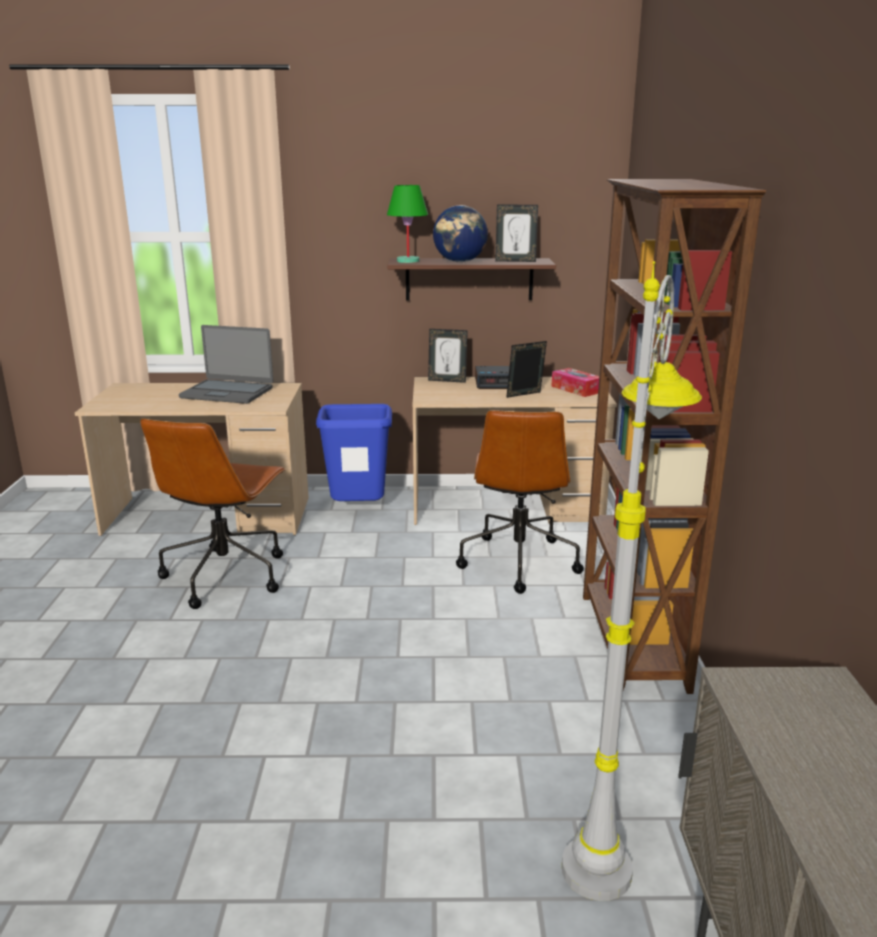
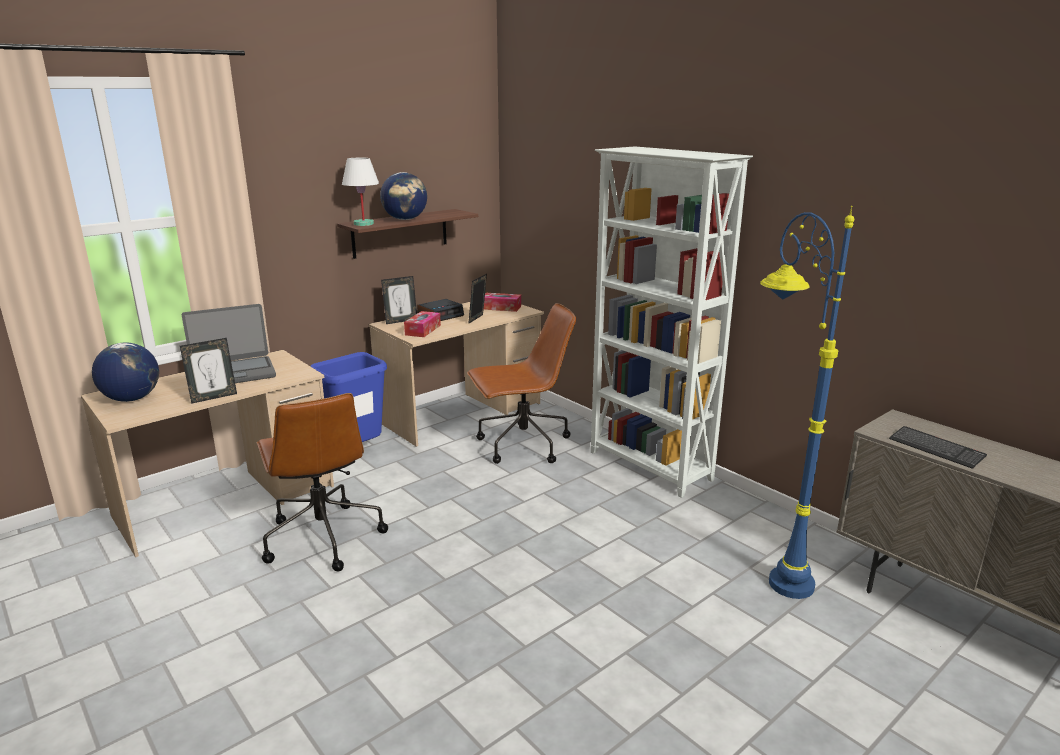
camera: 40 degrees left, 0 degrees up
(131, 394) = (131, 399): none -> globe
(408, 261) = (364, 224): green table lamp -> white table lamp
(449, 393) = (423, 330): none -> tissue box
(515, 261) = (442, 214): picture frame -> picture frame (213, 397)
(518, 561) = (522, 445): brown office chair -> brown office chair turned 75 degrees counterclockwise
(609, 828) = (769, 563): grey floor lamp -> blue floor lamp
(631, 642) = (650, 467): brown bookcase -> white bookcase
(787, 750) = (936, 448): none -> keyboard

